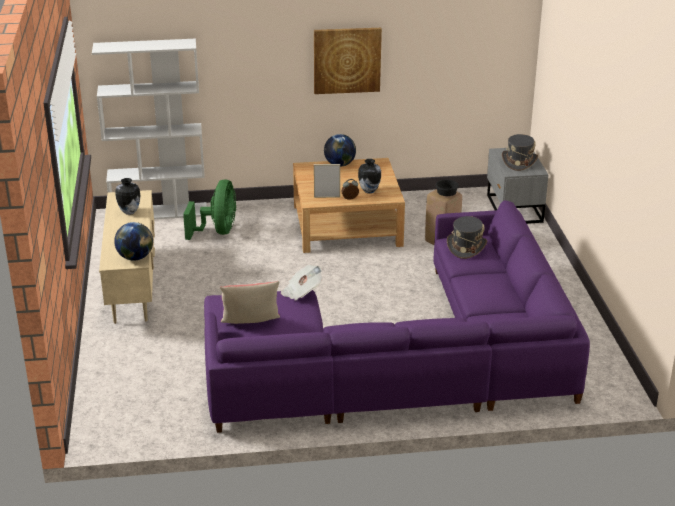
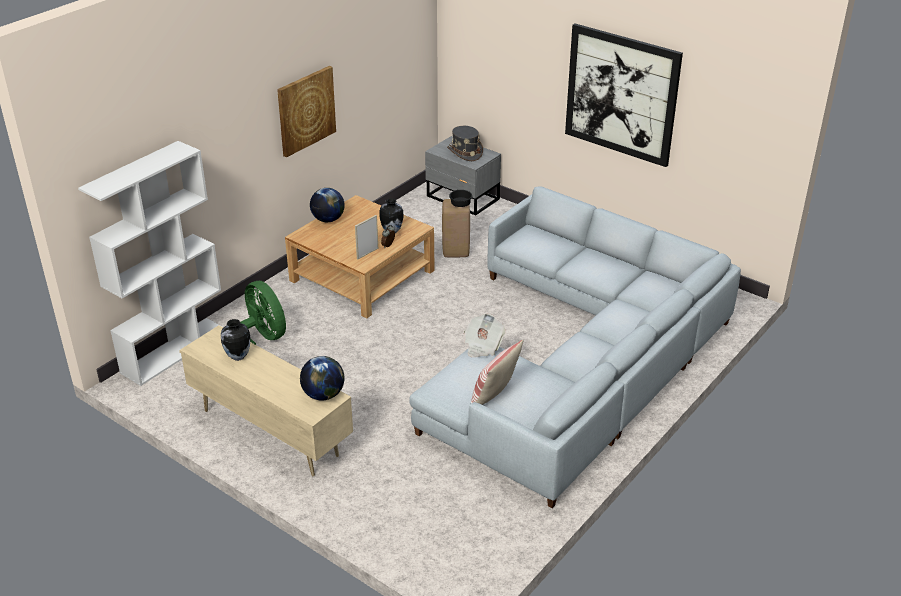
camera: 45 degrees left, 5 degrees up
(403, 359) = (580, 361): purple sofa -> grey sofa
(466, 247) = (533, 242): grey hat -> none
(607, 134) = (621, 94): none -> picture

